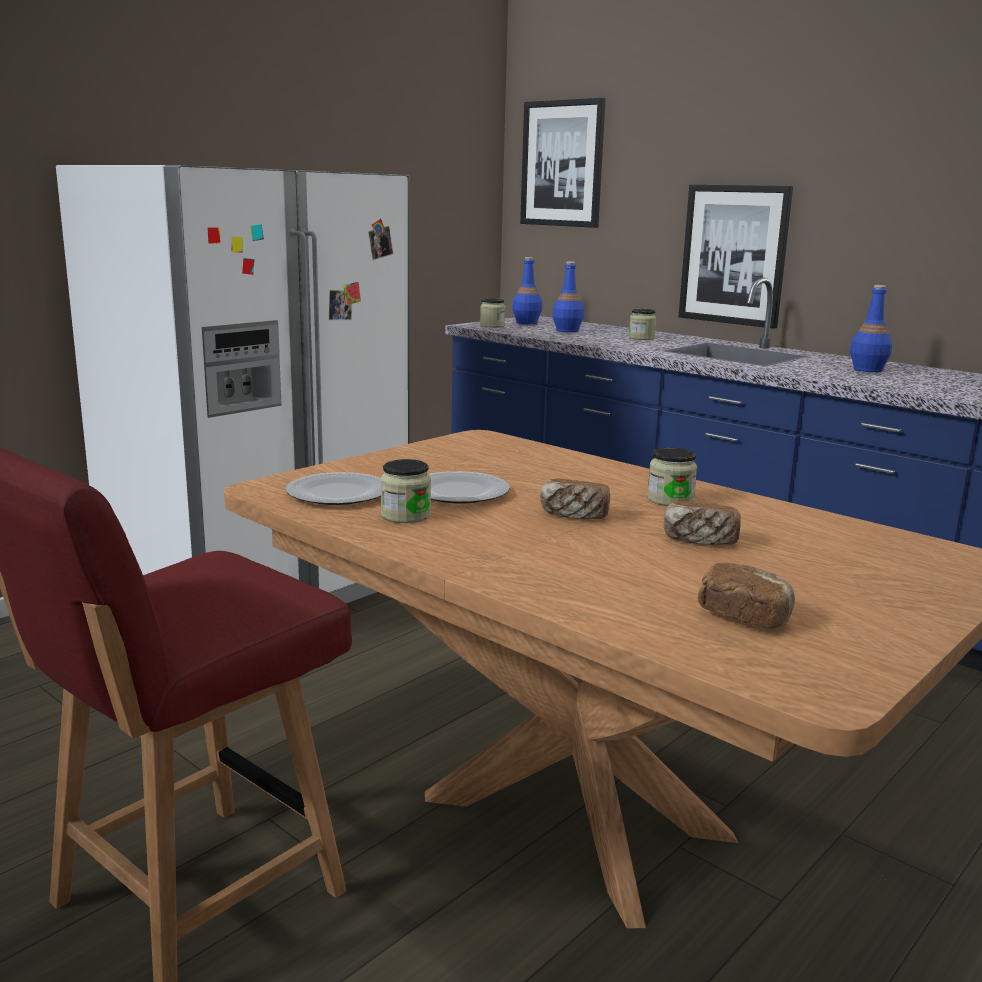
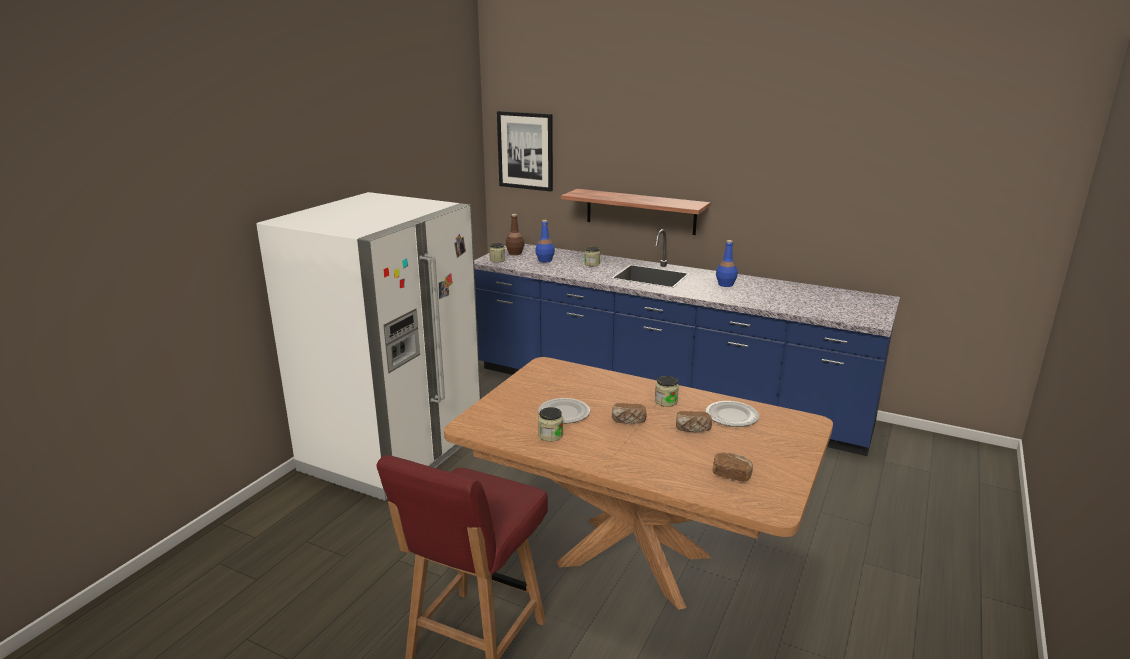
camera: 15 degrees left, 5 degrees up
(337, 493) = (505, 424): plate -> plate (731, 416)
(526, 323) = (515, 253): blue bottle -> brown bottle
(734, 255) = (640, 211): picture -> shelf

